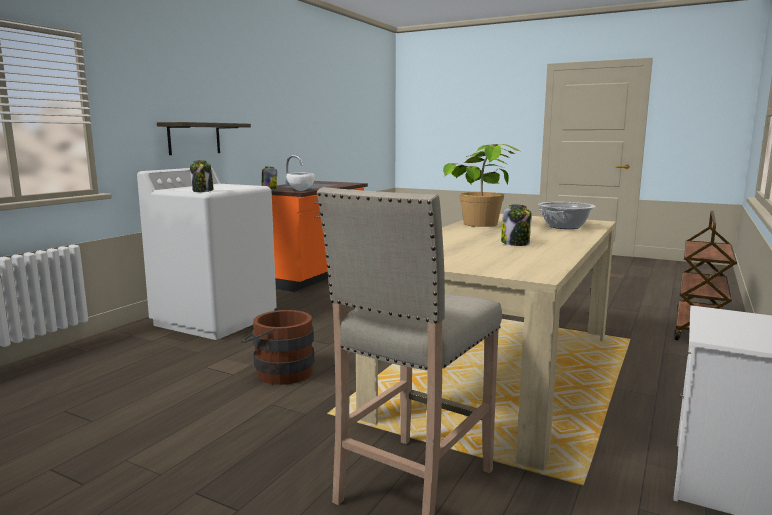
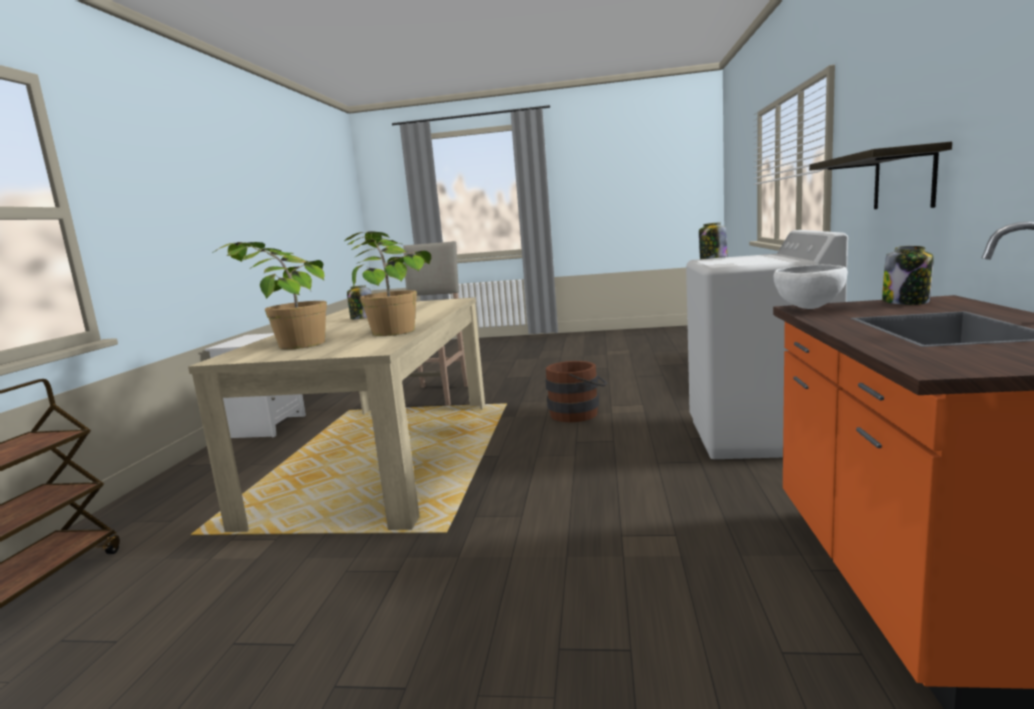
camera: 160 degrees right, 0 degrees up
(564, 226) = (288, 343): cooking pot -> potted plant

